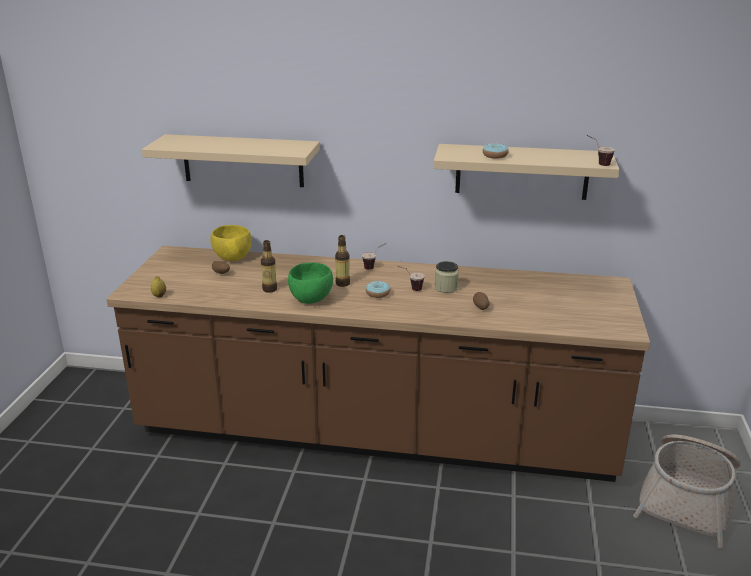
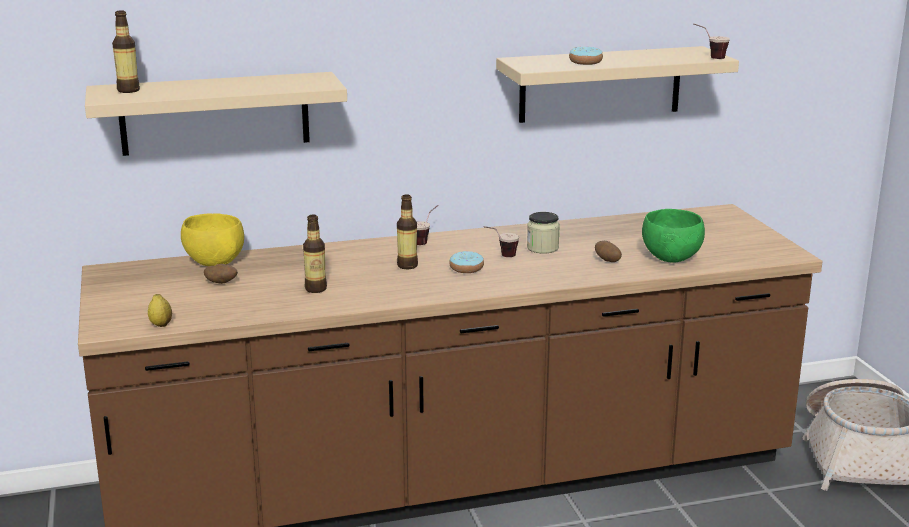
camera: 25 degrees left, 5 degrees down
(180, 141) = (128, 90): none -> bottle
(311, 299) = (388, 290): green bowl -> green bowl (671, 258)

